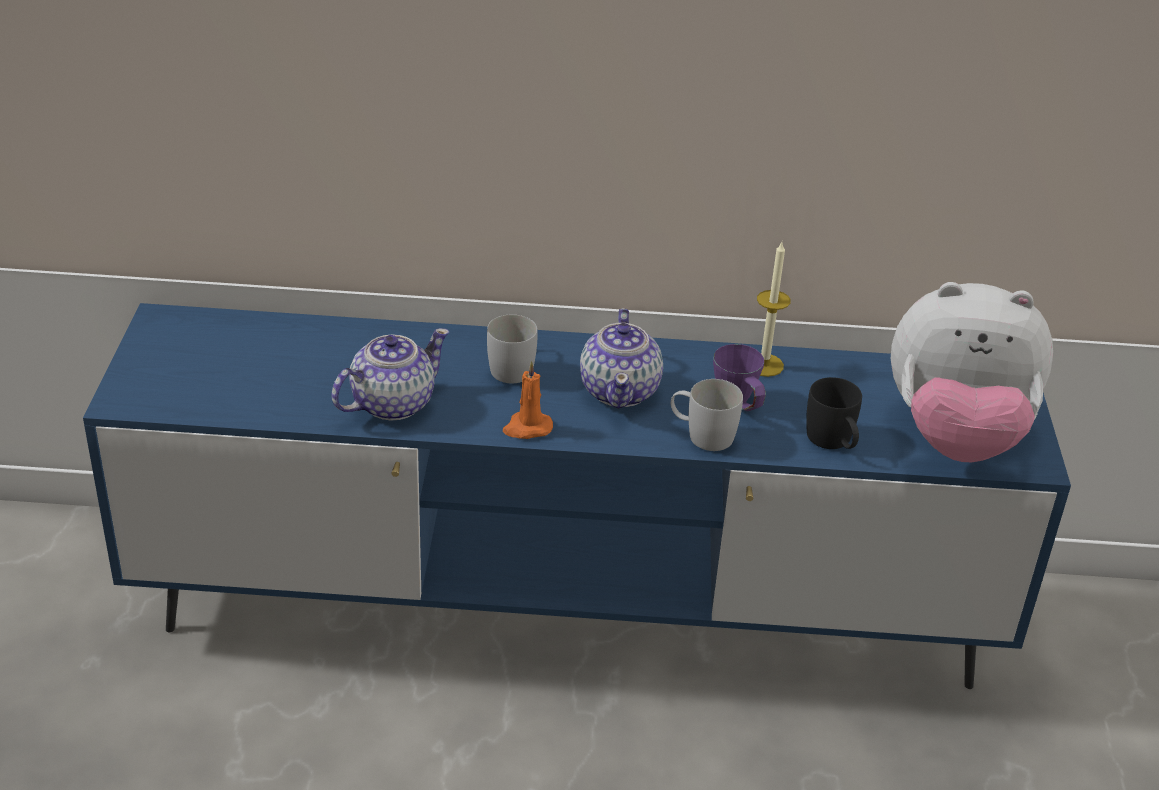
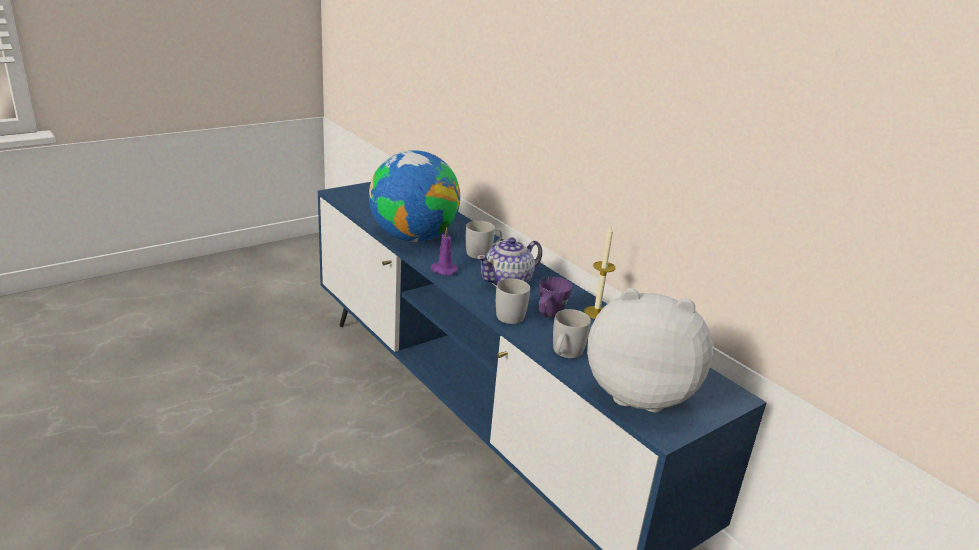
camera: 50 degrees right, 10 degrees down
(391, 403) = (413, 237): teapot -> globe
(527, 428) = (443, 270): orange candle -> purple candle
(833, 442) = (565, 353): black mug -> white mug
(955, 437) = (638, 393): plush toy -> plush toy turned 135 degrees clockwise

